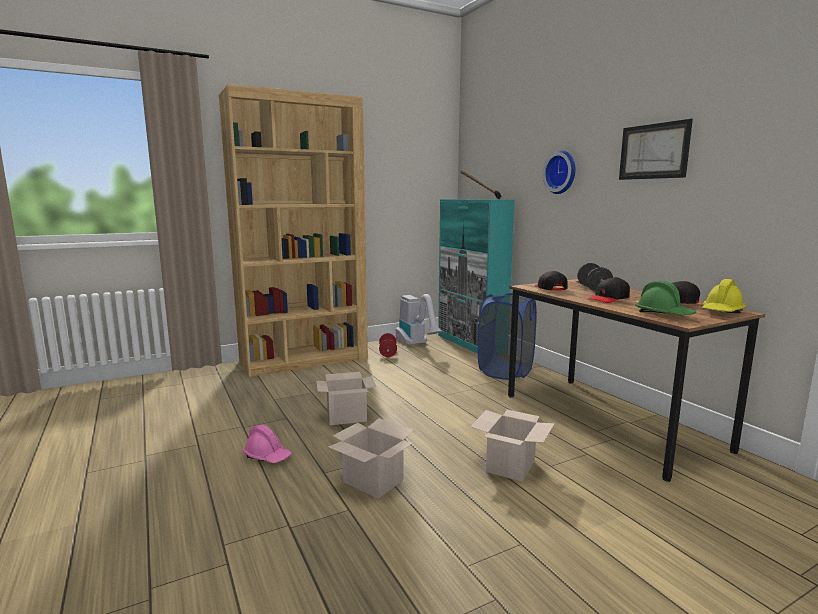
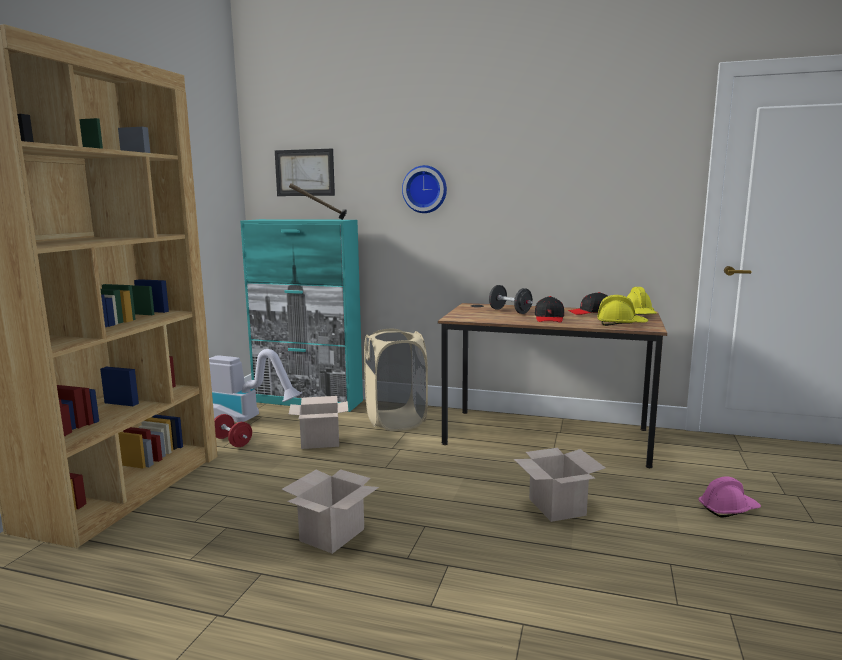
camera: 45 degrees left, 0 degrees up
(267, 456) = (333, 628): pink hard hat -> pink hard hat (728, 508)
(371, 481) = (488, 585): cardboard box -> cardboard box (319, 442)
(506, 371) = (396, 420): blue laundry basket -> beige laundry basket
(550, 288) = (479, 317): black cap -> none
(653, 151) = (538, 173): picture -> picture (305, 172)
(664, 314) = (621, 324): green hard hat -> yellow hard hat

